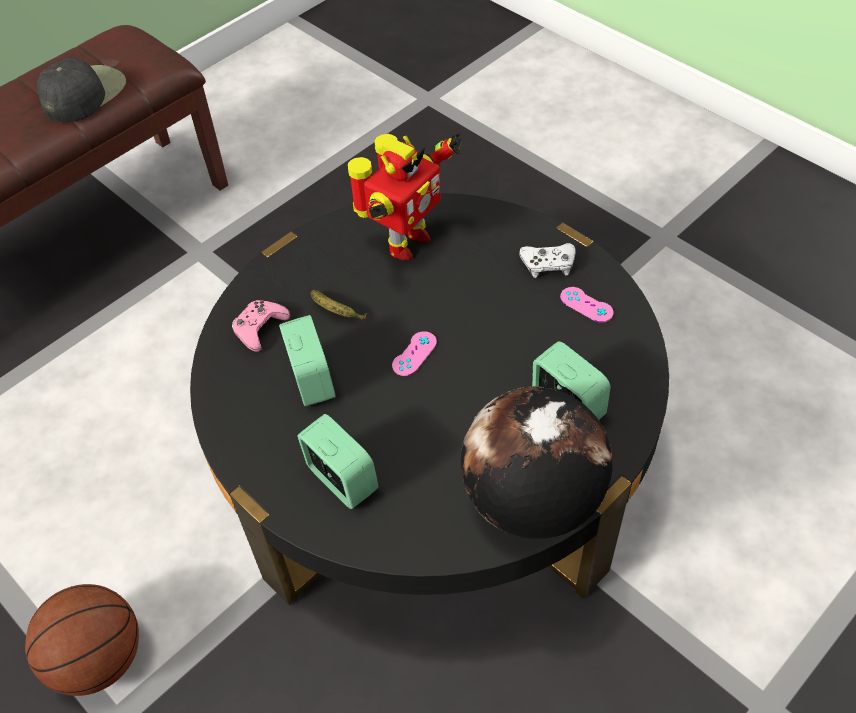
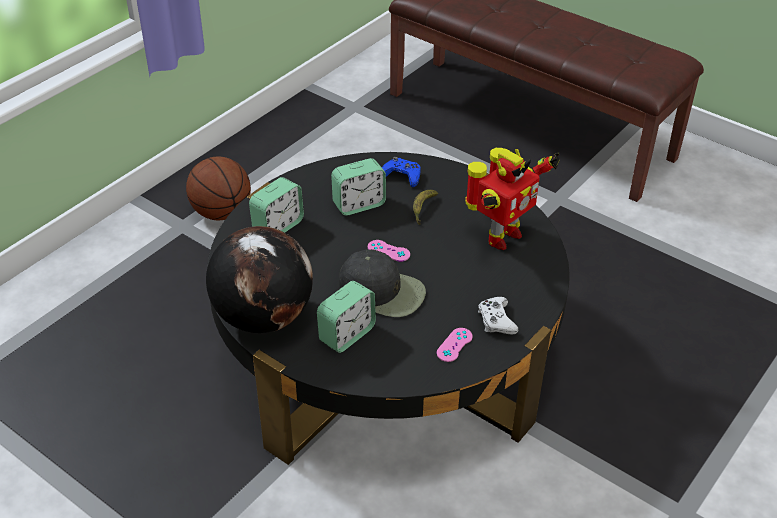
camera: 80 degrees right, 10 degrees down
(84, 94) = (599, 54): black cap -> black cap (383, 291)
(260, 328) = (402, 176): pink game controller -> blue game controller
(404, 243) = (500, 237): toy robot -> toy robot turned 75 degrees counterclockwise

